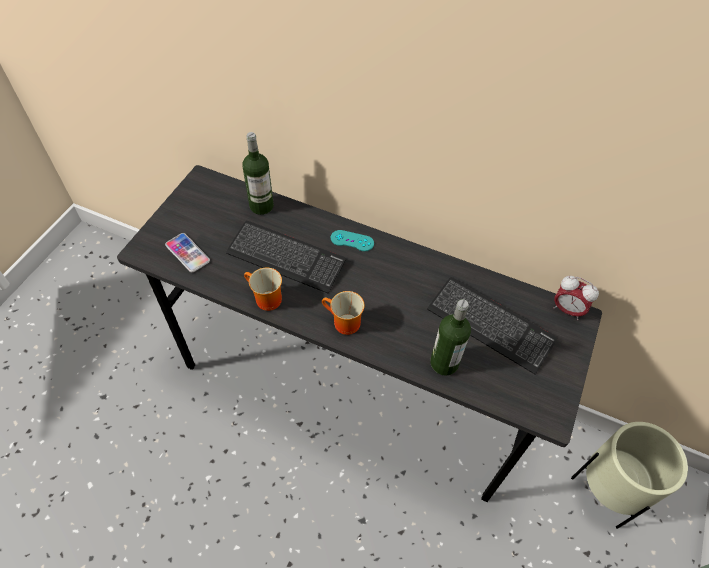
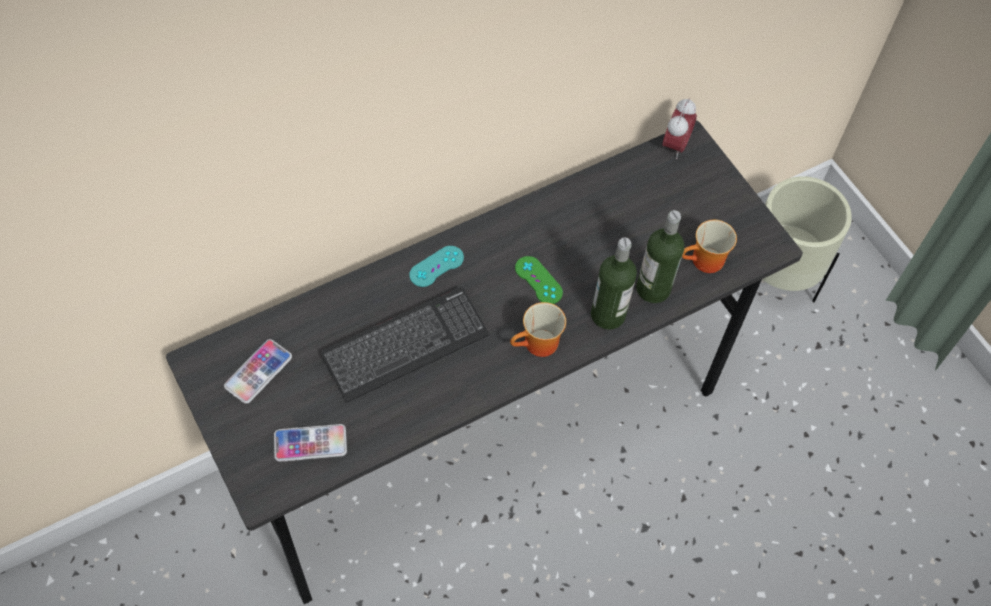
camera: 55 degrees left, 5 degrees up
(215, 205) = (258, 372): none -> phone
(261, 206) = (304, 323): bottle -> bottle (608, 314)
(265, 300) = (447, 401): mug -> mug (705, 263)
(390, 295) = (538, 280): none -> green game controller
(490, 325) = (642, 220): keyboard -> none
(567, 310) = (675, 145): alarm clock -> alarm clock turned 45 degrees counterclockwise

